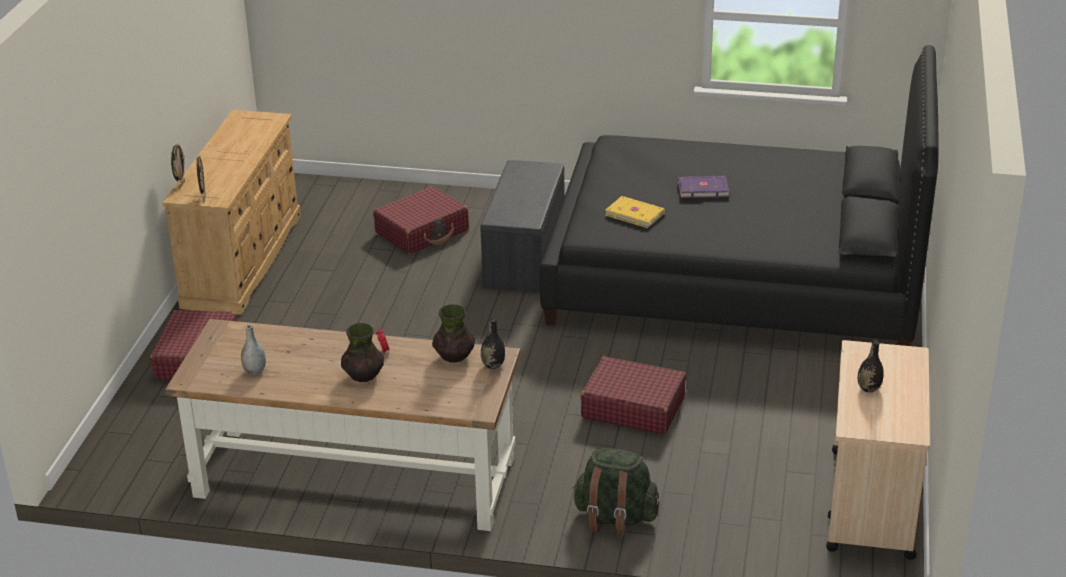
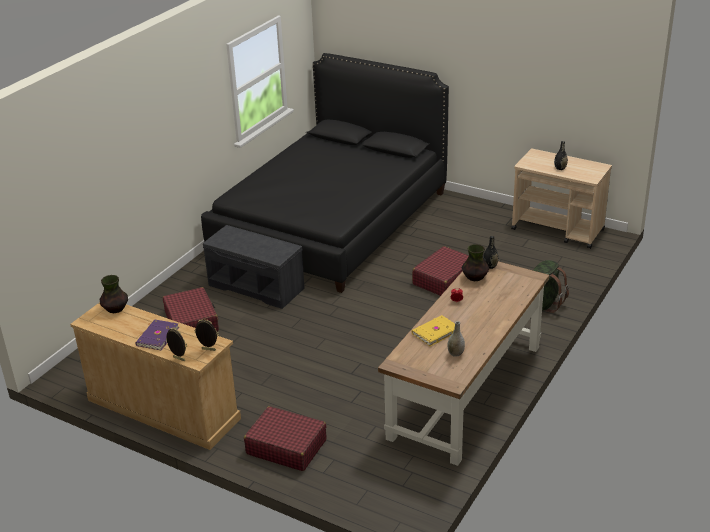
camera: 70 degrees left, 0 degrees up
(363, 376) = (481, 312): vase -> vase (115, 309)
(635, 214) = (324, 206): yellow book -> yellow book (434, 332)
(702, 189) = (312, 181): purple book -> purple book (157, 336)

